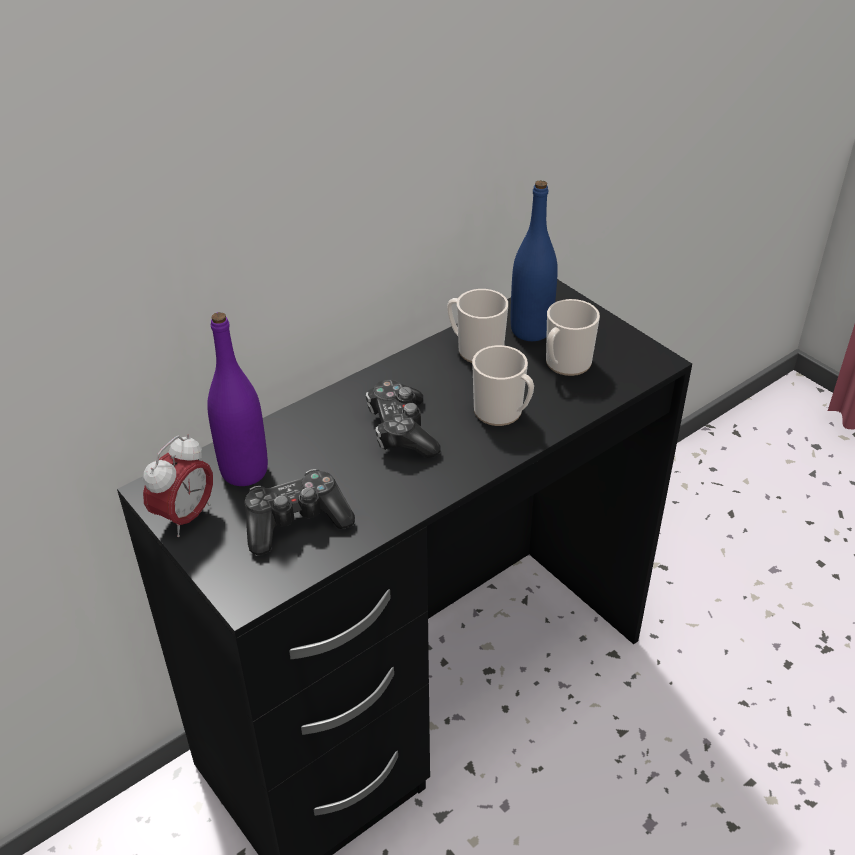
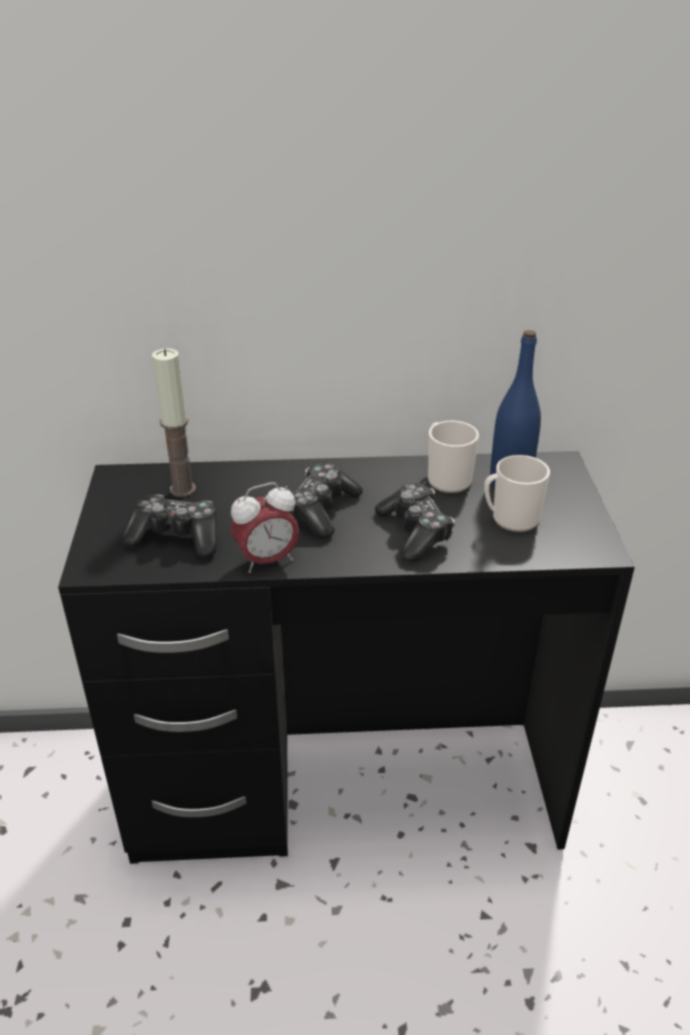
camera: 35 degrees right, 5 degrees down
(185, 517) = (113, 500): alarm clock -> alarm clock (267, 560)
(244, 471) = (182, 489): purple bottle -> candle
(502, 413) = (415, 532): mug -> game controller

